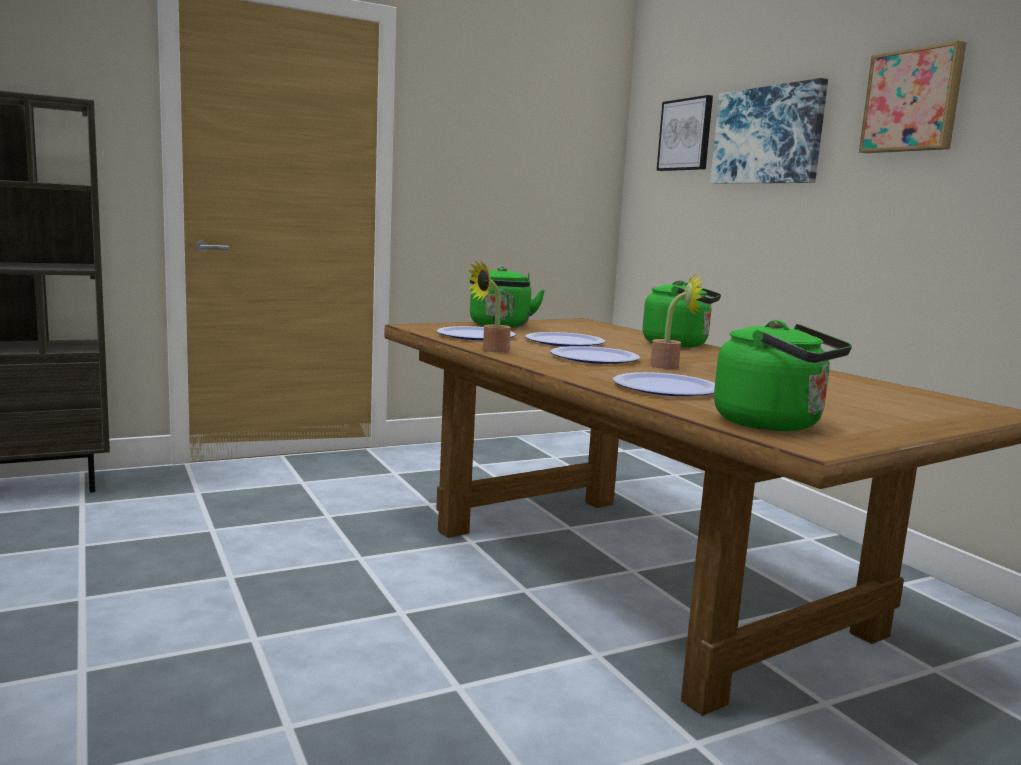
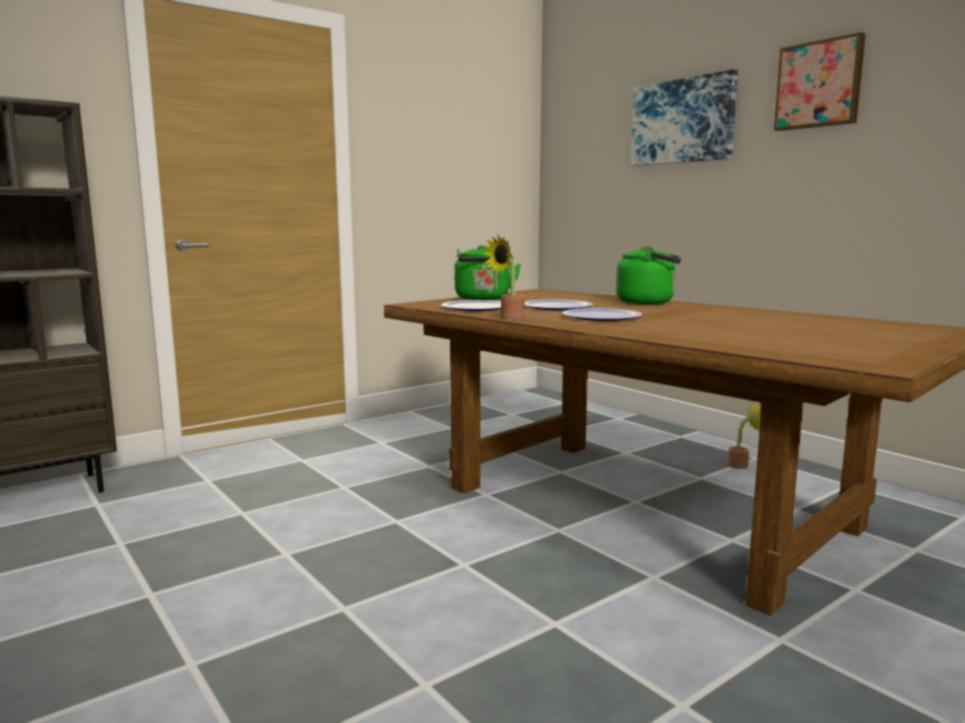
camera: 10 degrees left, 0 degrees up
(666, 388) = (697, 334): plate -> none
(670, 366) = (671, 318): potted plant -> potted plant (741, 465)
(685, 135) = (601, 125): picture -> none
(774, 424) = (826, 354): green kettle -> none

